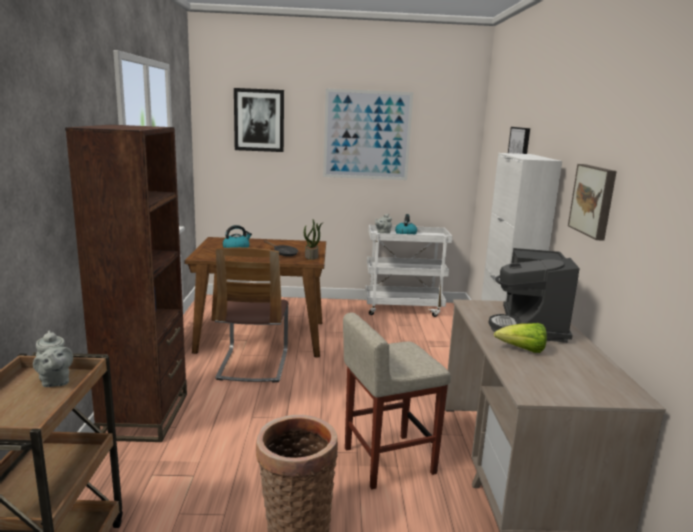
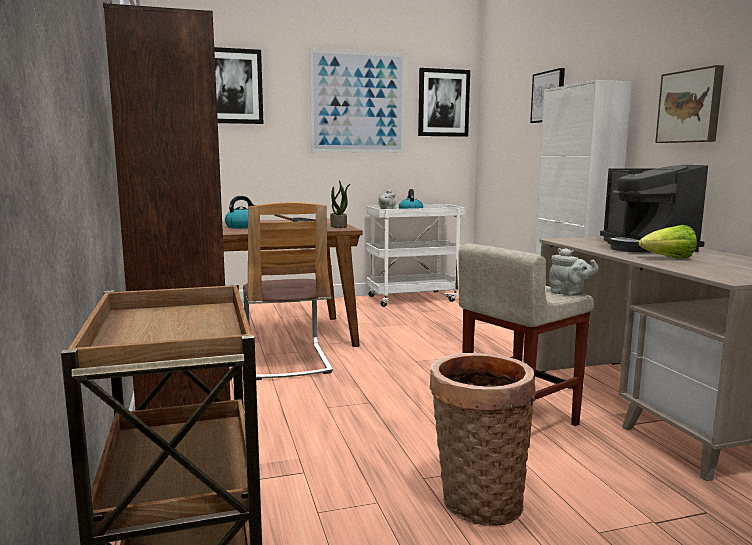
camera: 15 degrees left, 5 degrees down
(55, 382) = (183, 315): grey teapot -> grey teapot (569, 294)
(447, 136) = (443, 103): none -> picture

